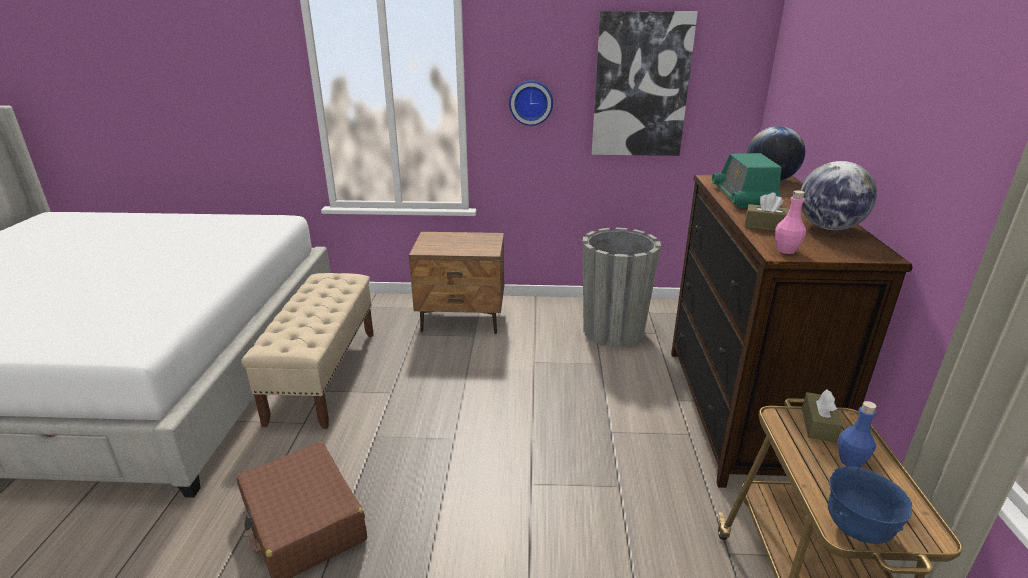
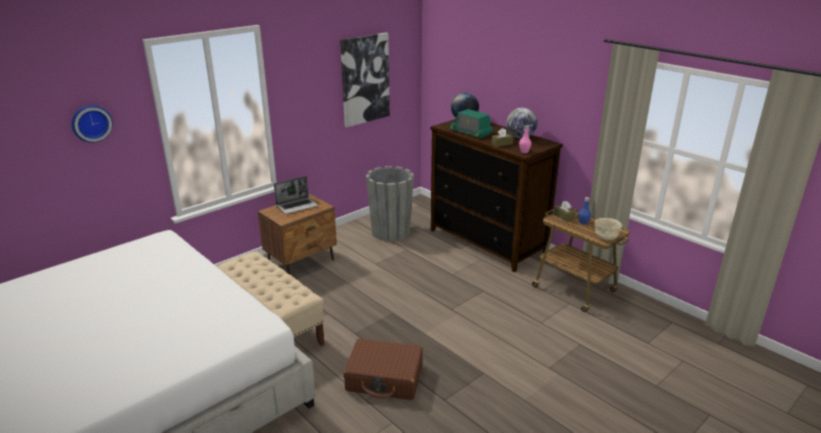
camera: 45 degrees left, 0 degrees up
(464, 241) = (297, 206): none -> laptop
(531, 102) = (308, 102): wall clock -> wall clock (91, 123)
(857, 528) = (605, 238): blue bowl -> beige bowl

